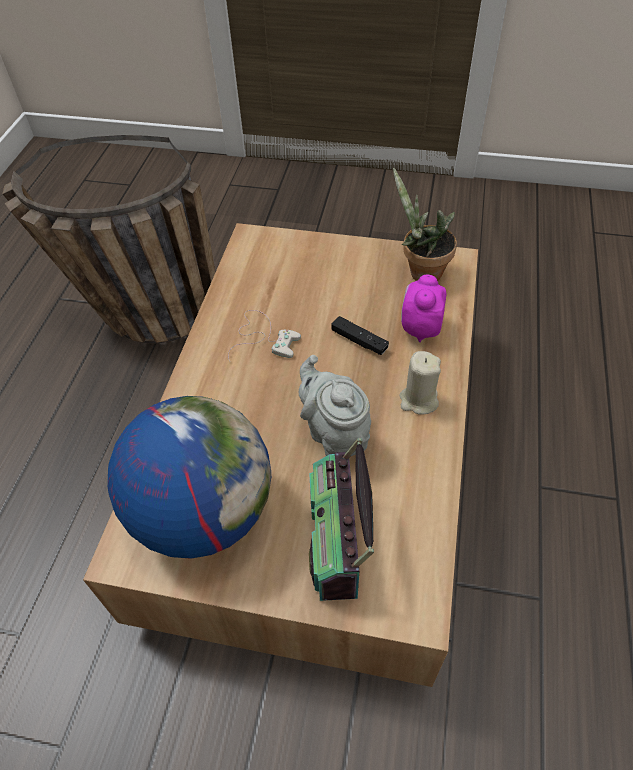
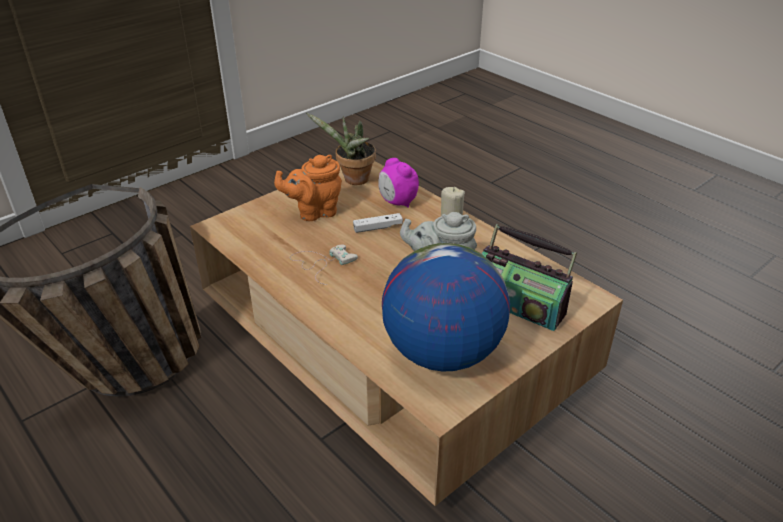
camera: 55 degrees left, 15 degrees down
(336, 281) = (314, 212): none -> orange teapot
(359, 341) = (378, 227): black game controller -> white game controller

